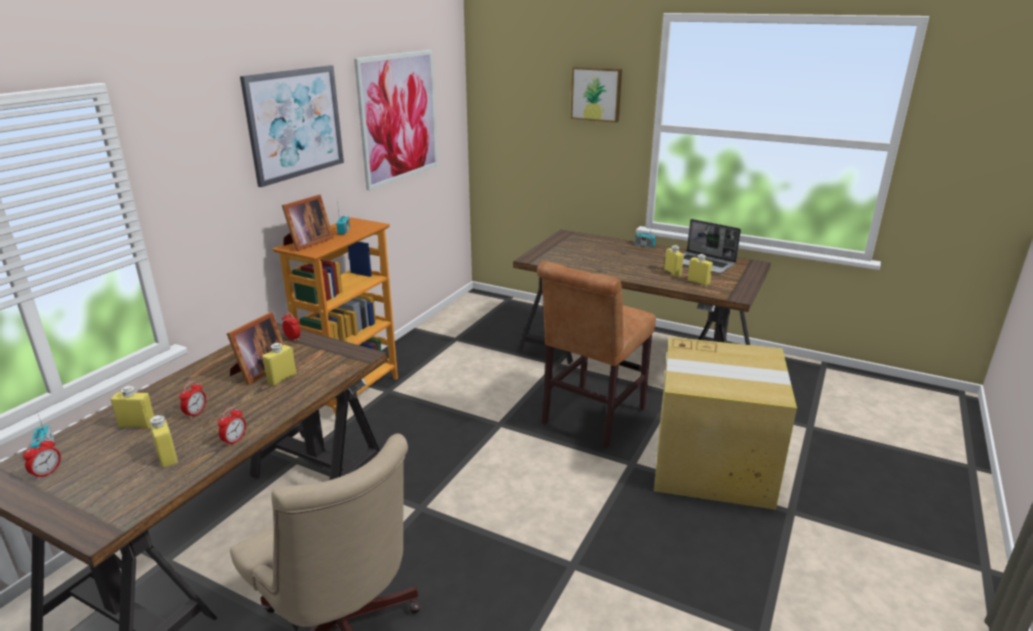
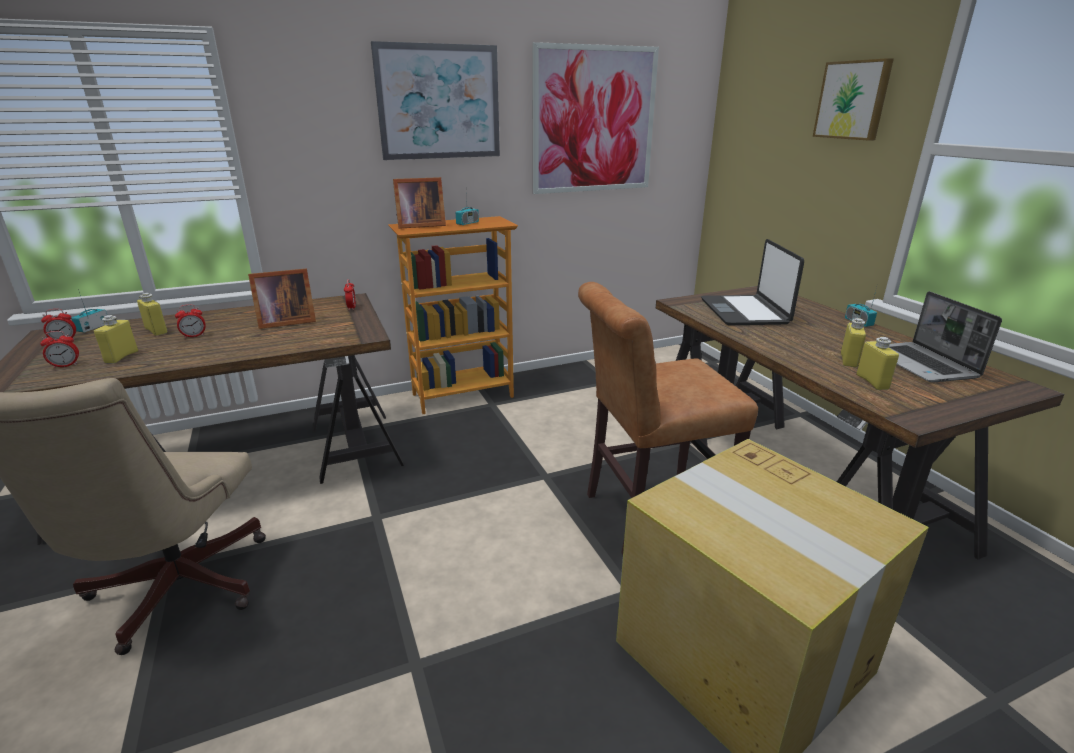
camera: 40 degrees right, 0 degrees up
(235, 441) = (169, 363): alarm clock -> alarm clock (66, 366)
(282, 378) = (285, 332): yellow bottle -> none
(579, 255) = (745, 312): none -> laptop

